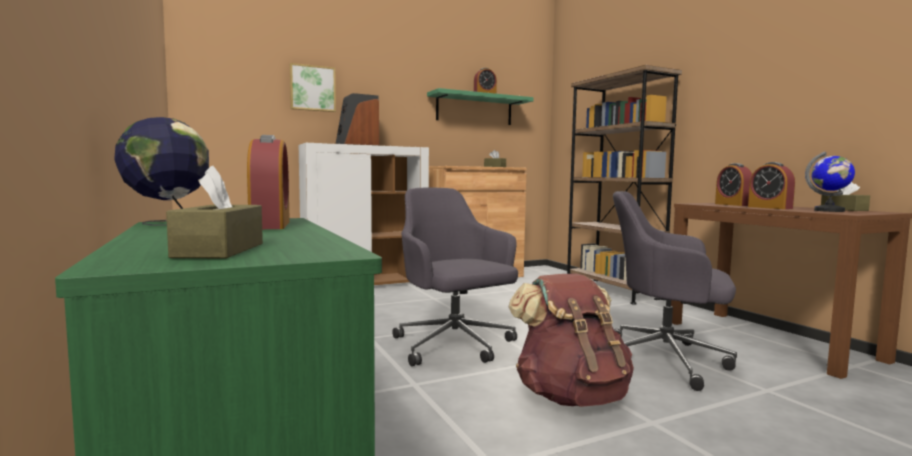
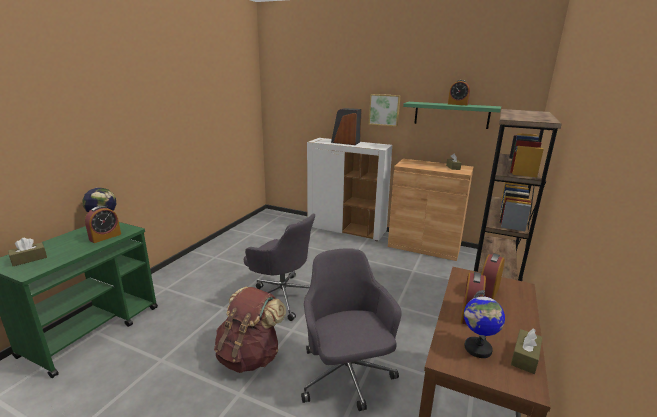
camera: 50 degrees right, 15 degrees up
(312, 88) = (329, 101): picture -> picture (384, 110)
(454, 346) = (282, 296): grey office chair -> grey office chair turned 105 degrees clockwise

